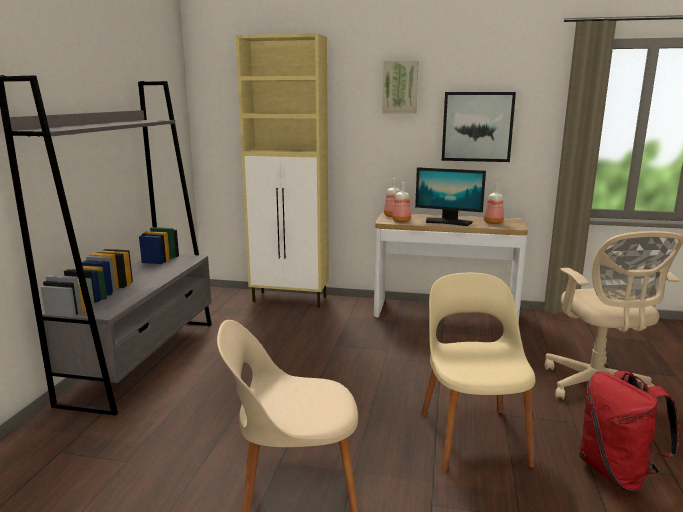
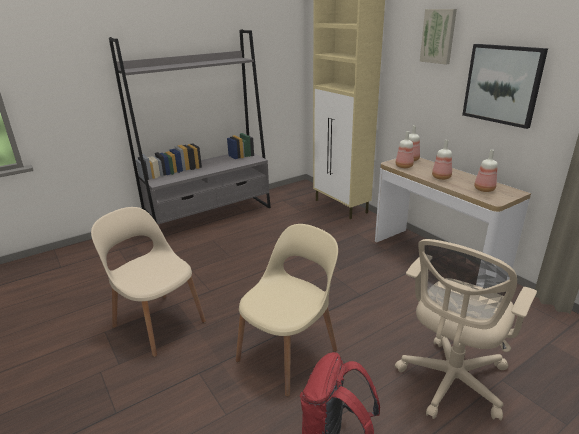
camera: 45 degrees right, 10 degrees up
(448, 222) = (442, 177): monitor -> bottle

